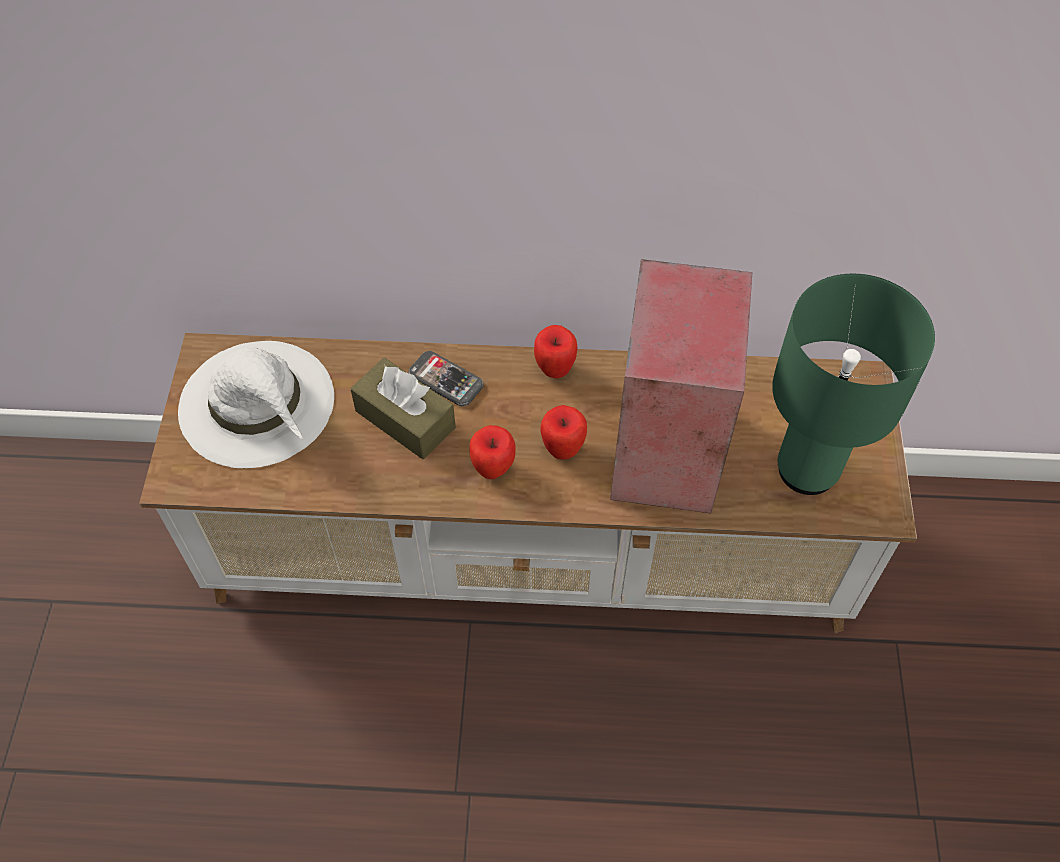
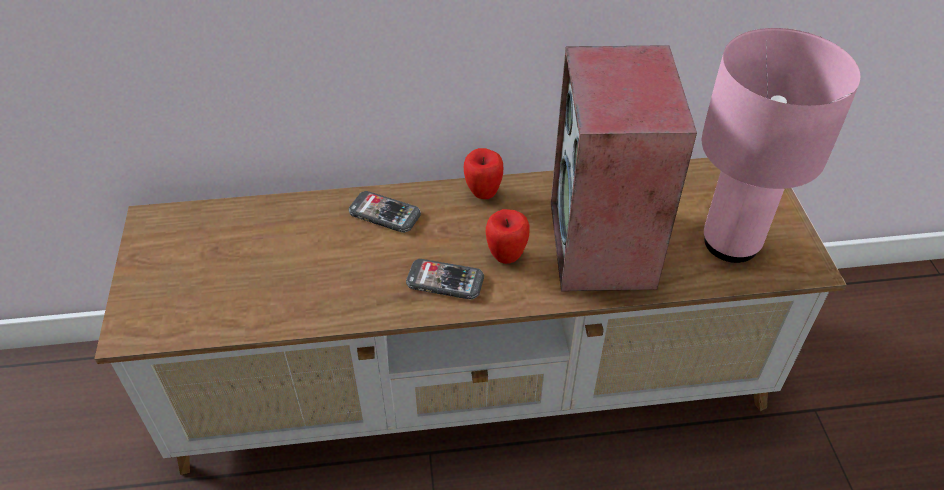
camera: 10 degrees left, 10 degrees down
(258, 404) = (208, 255): white hat -> none
(405, 419) = (352, 250): brown tissue box -> none
(493, 469) = (445, 281): apple -> phone
(805, 469) = (729, 242): green table lamp -> pink table lamp

